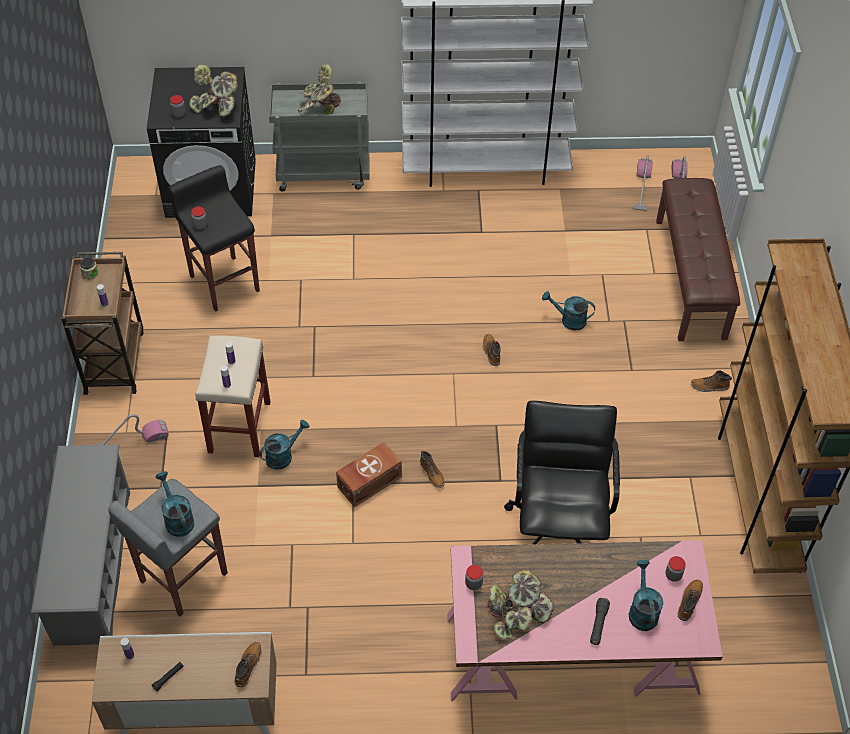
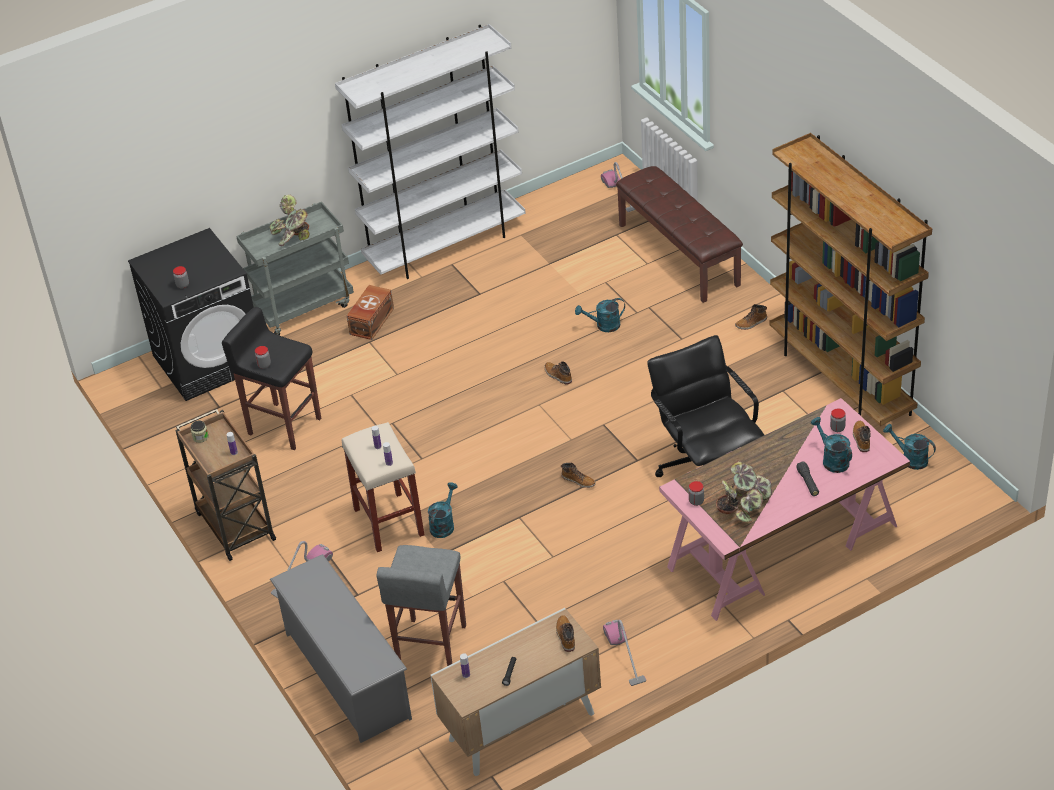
camera: 25 degrees left, 10 degrees down
(177, 518) = (428, 567): turquoise watering can -> turquoise watering can (910, 459)
(217, 107) = (213, 266): potted plant -> none
(368, 482) = (530, 510): brown storage box -> brown storage box (370, 322)
(642, 187) = (588, 205): vacuum cleaner -> vacuum cleaner (624, 655)

